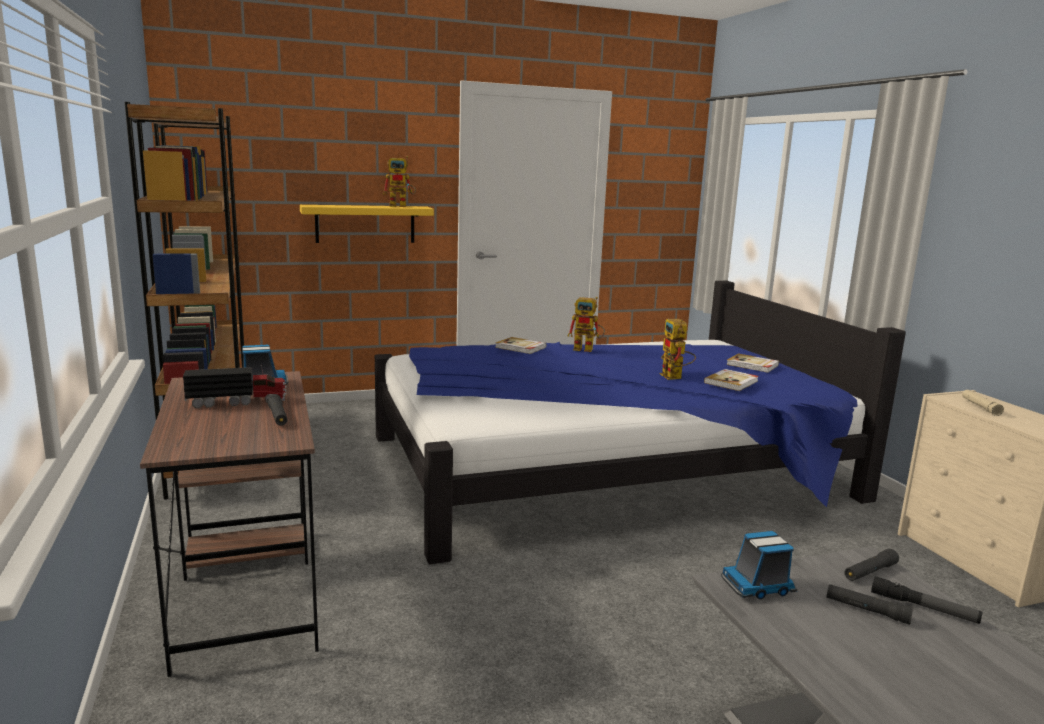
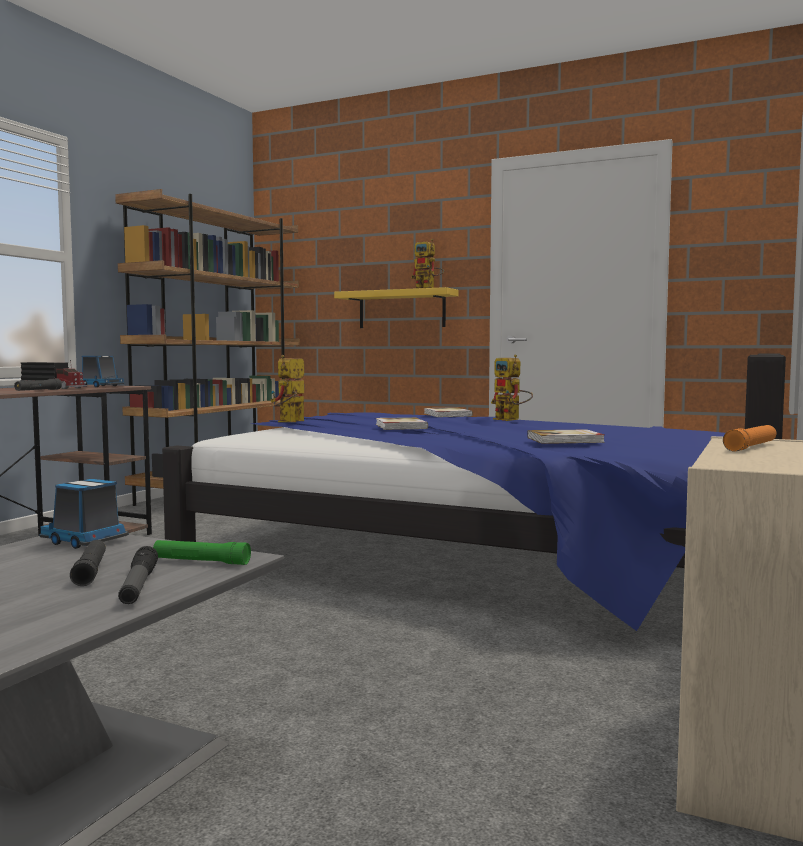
camera: 45 degrees right, 10 degrees down
(675, 378) = (520, 436): toy robot -> toy robot (289, 422)
(752, 365) = (670, 439): book -> book (400, 426)
(870, 572) = (201, 561): black flashlight -> green flashlight
(980, 407) = (751, 447): beige flashlight -> orange flashlight

